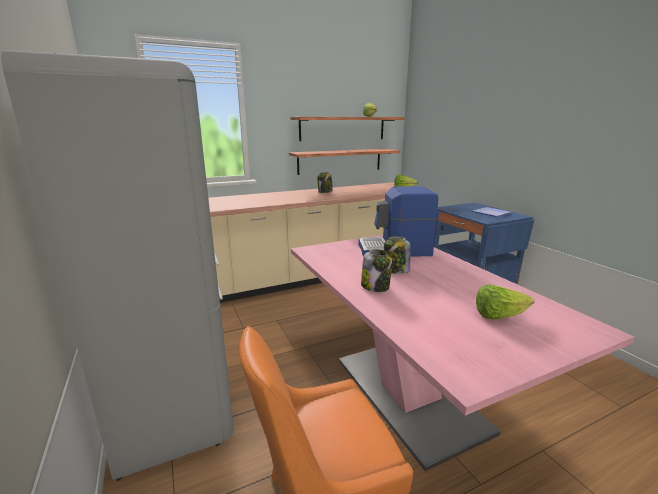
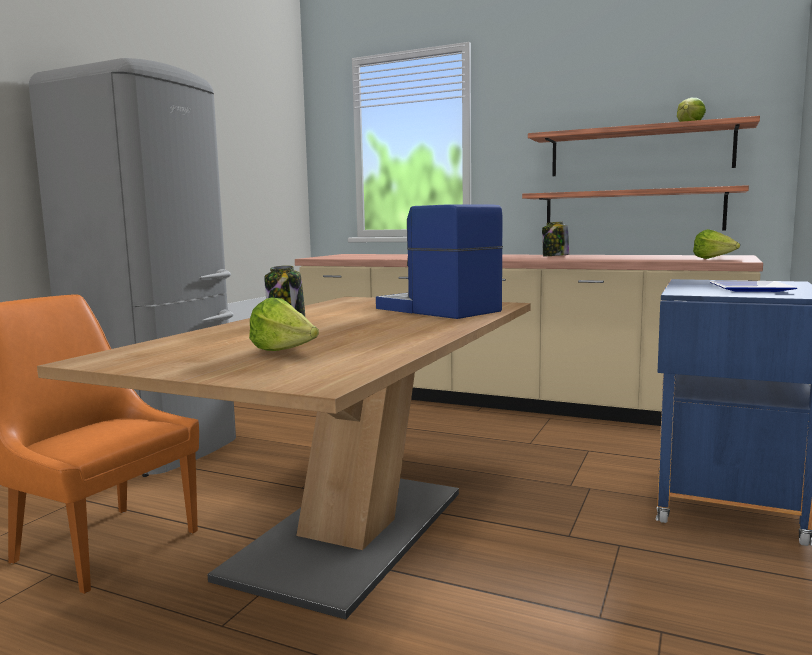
camera: 50 degrees right, 10 degrees down
(395, 270) = (357, 318): jar -> none
(408, 393) = (349, 532): pink dining table -> brown dining table

